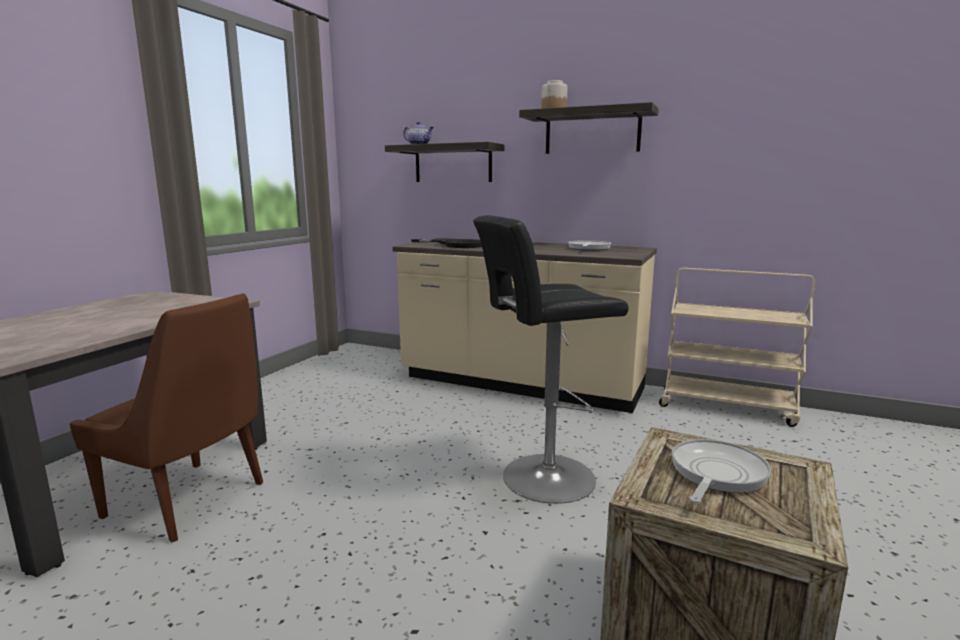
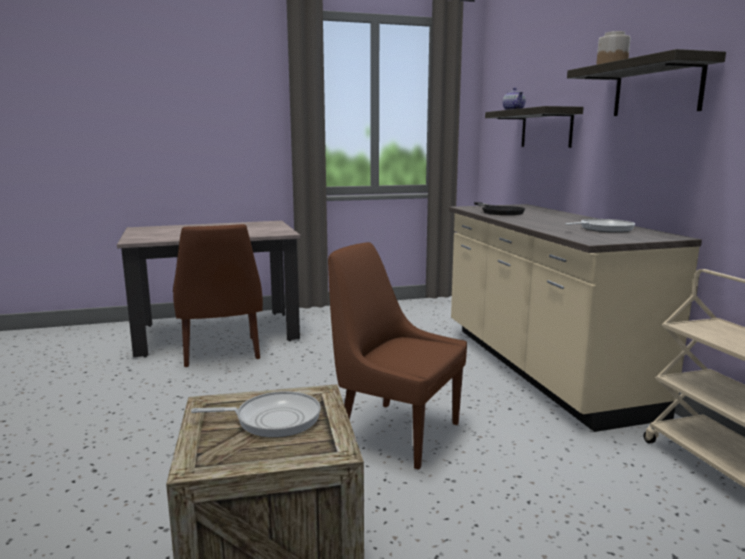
camera: 50 degrees right, 0 degrees up
(542, 479) = (395, 432): black stool -> brown chair

